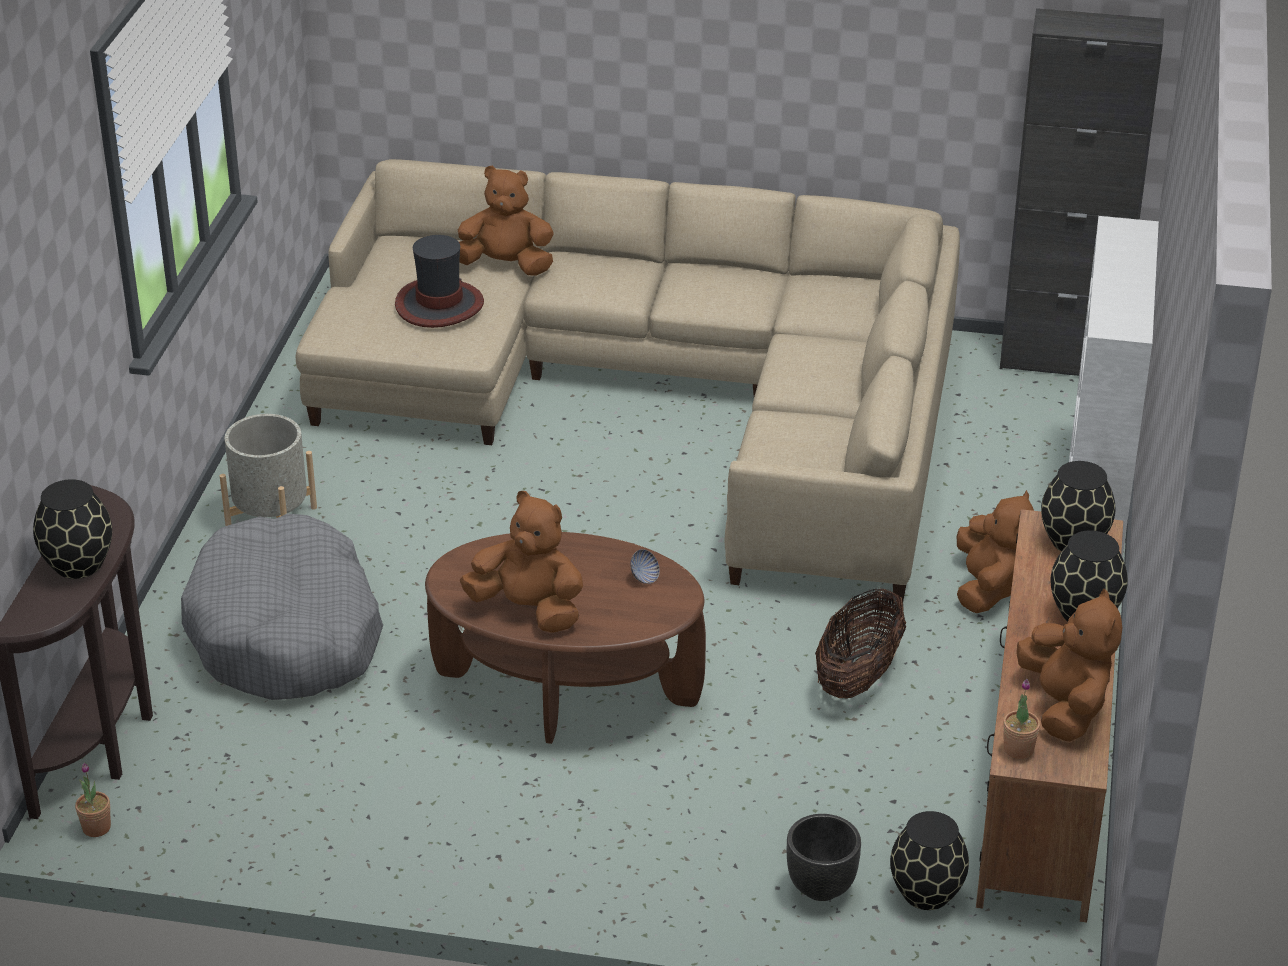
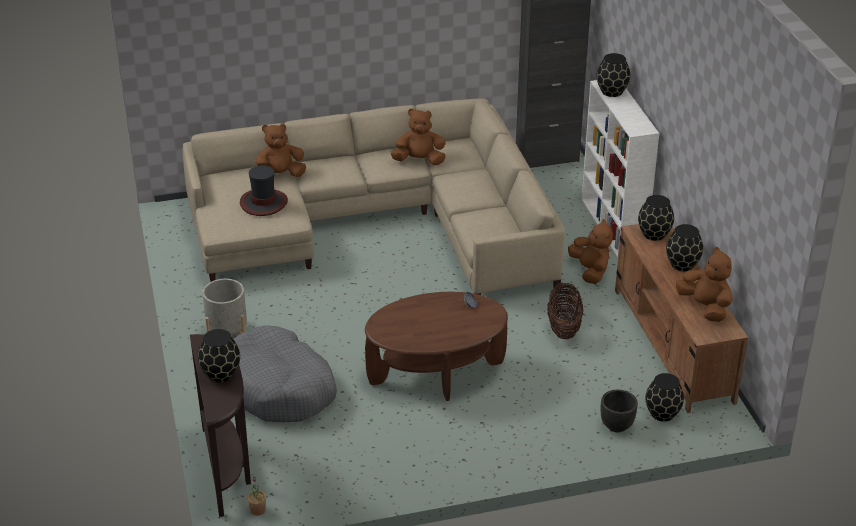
camera: 25 degrees left, 0 degrees up
(528, 610) = (429, 336): brown plush toy -> brown plush toy (419, 161)
(1018, 749) = (700, 331): potted plant -> none
(1122, 245) = (611, 91): none -> black vase

